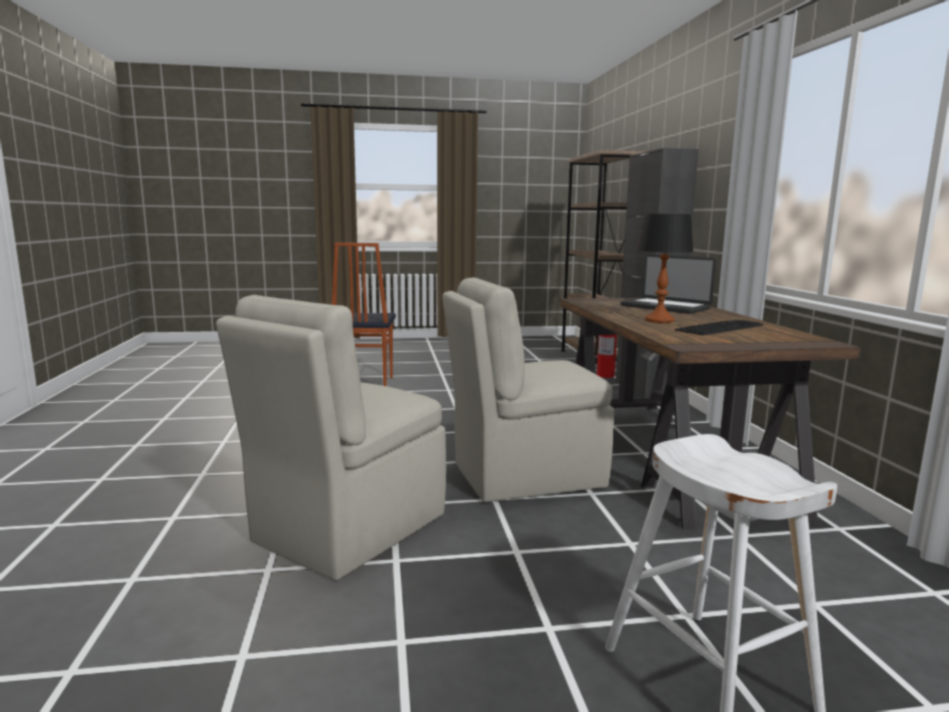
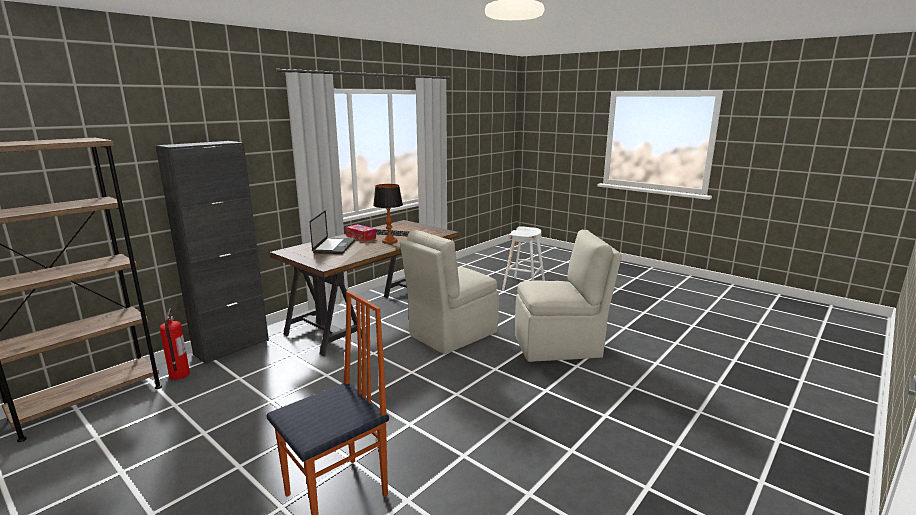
camera: 130 degrees left, 5 degrees up
(524, 475) = (451, 334): beige chair -> beige chair turned 105 degrees clockwise
(711, 317) = (361, 237): none -> tissue box

